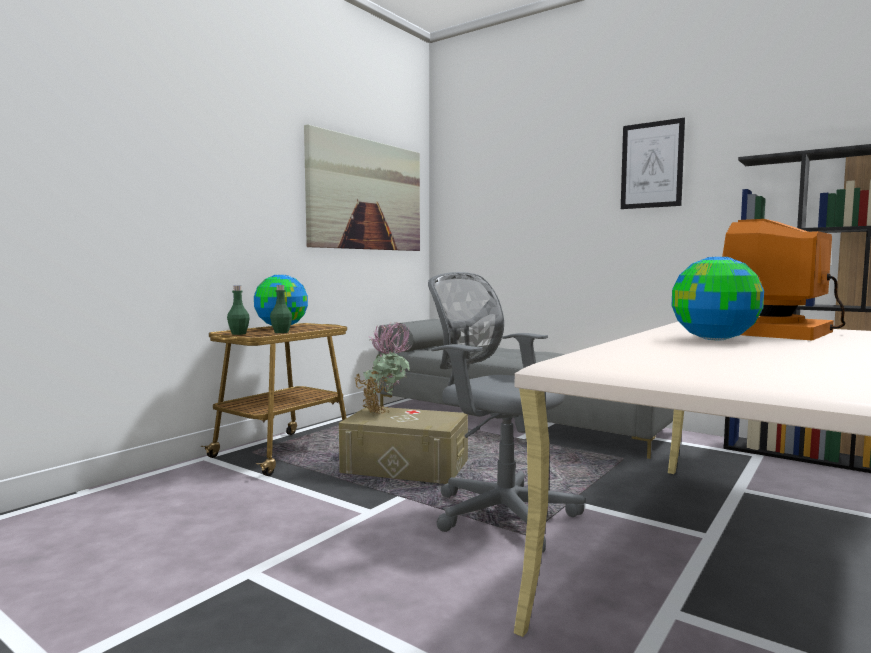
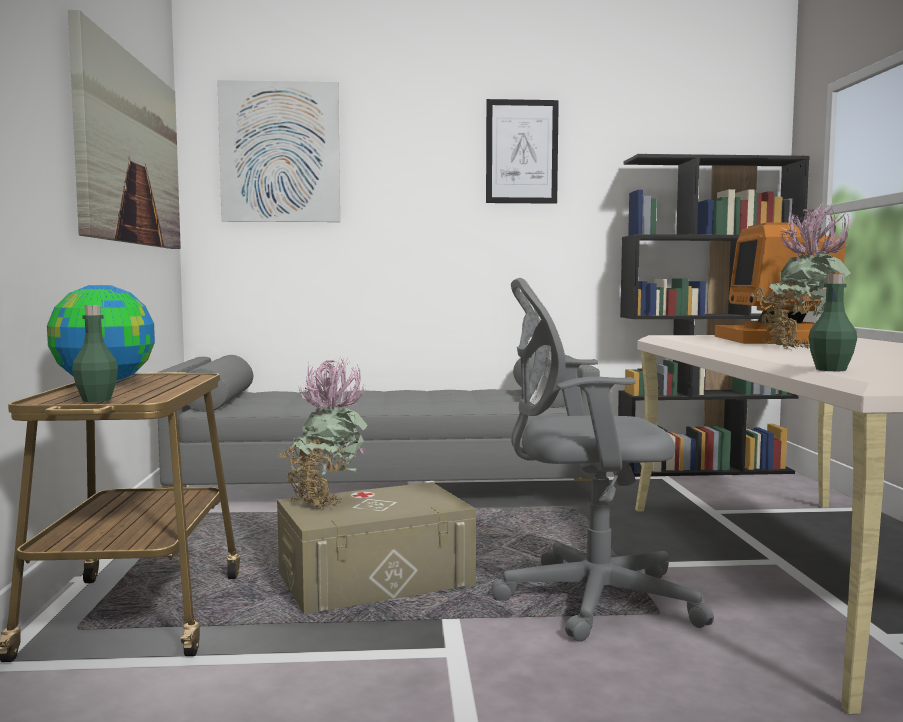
camera: 40 degrees left, 0 degrees up
(281, 332) = (164, 390): green bottle -> green bottle (831, 369)
(483, 184) = (280, 152): none -> picture
(715, 339) = (799, 348): globe -> potted plant

